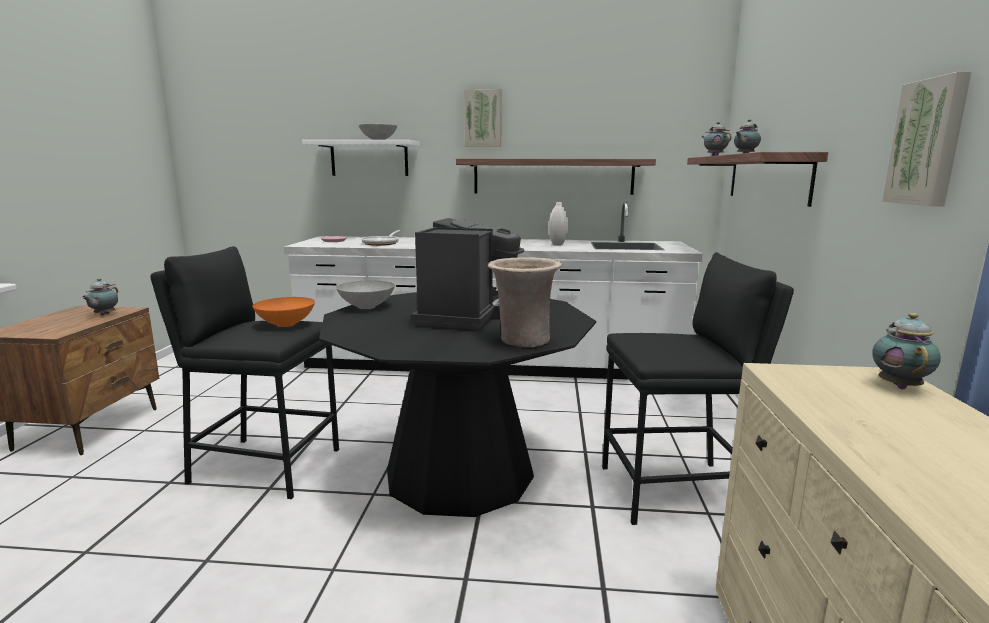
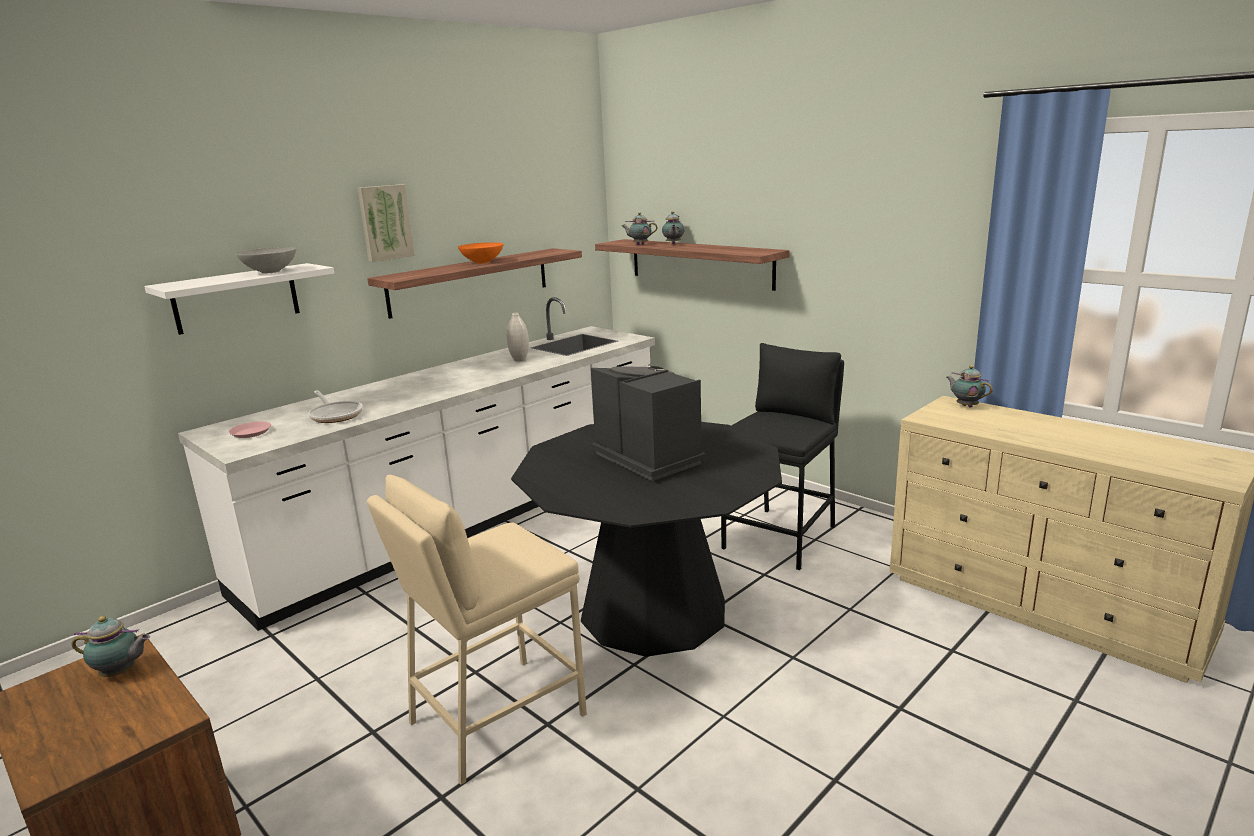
camera: 50 degrees left, 5 degrees up
(103, 315) = (121, 673): teapot -> teapot turned 45 degrees counterclockwise
(265, 466) = (495, 717): black stool -> beige stool
(285, 324) = (496, 541): orange bowl -> orange bowl (481, 262)
(367, 307) = (550, 487): grey bowl -> none
(522, 341) = (748, 458): beige vase -> none
(928, 142) = (898, 255): picture -> none

